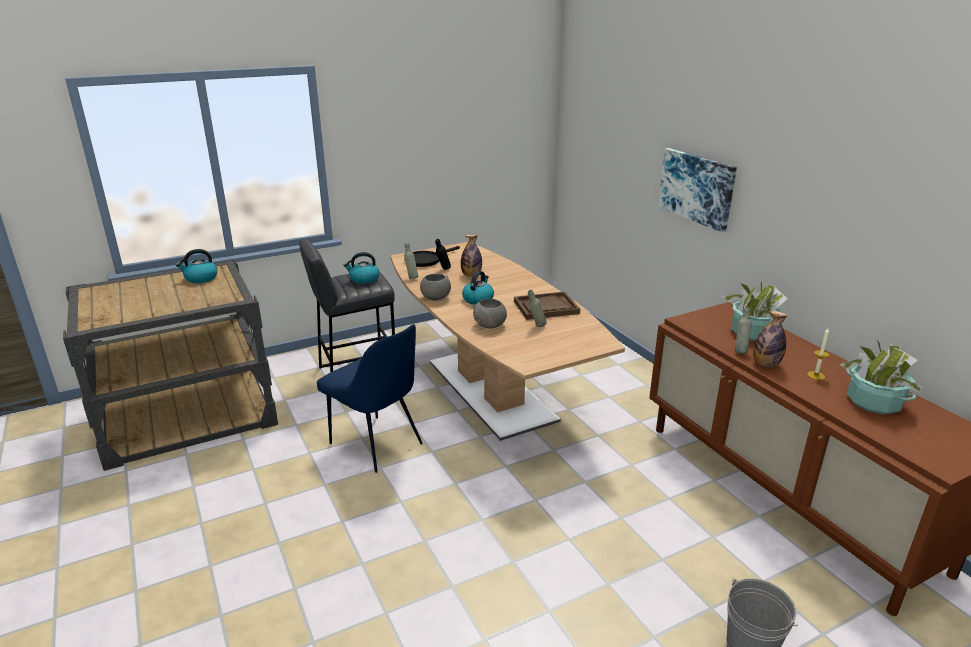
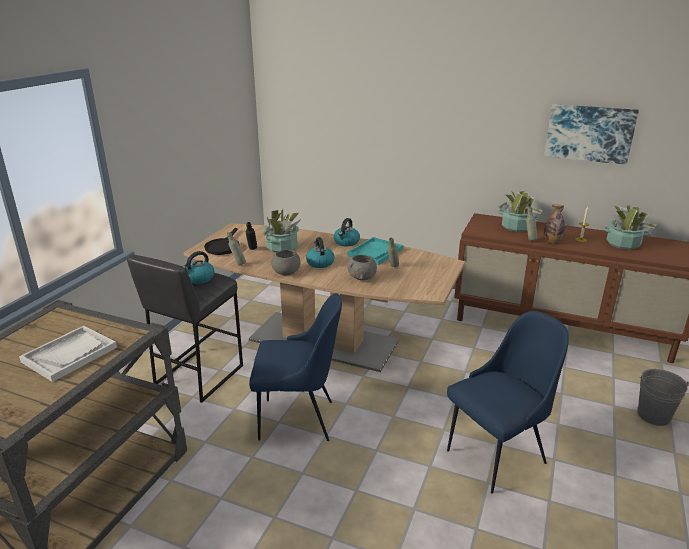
camera: 40 degrees left, 0 degrees up
(181, 297) = (70, 354): none -> white tray
(200, 278) = (54, 330): kettle -> kettle (346, 242)
(471, 275) = (282, 247): bottle -> potted plant
(495, 570) = (496, 456): none -> blue chair
(546, 307) = (375, 252): brown tray -> turquoise tray
(697, 188) = (430, 136): picture -> picture (589, 133)

